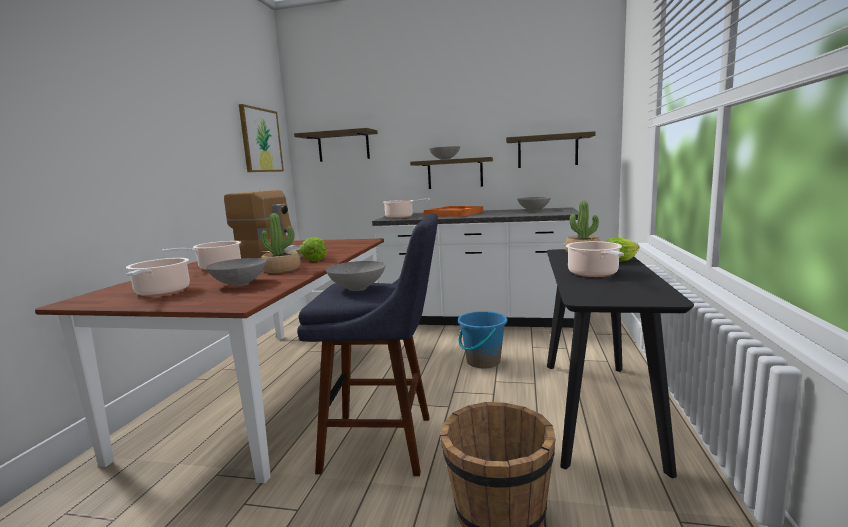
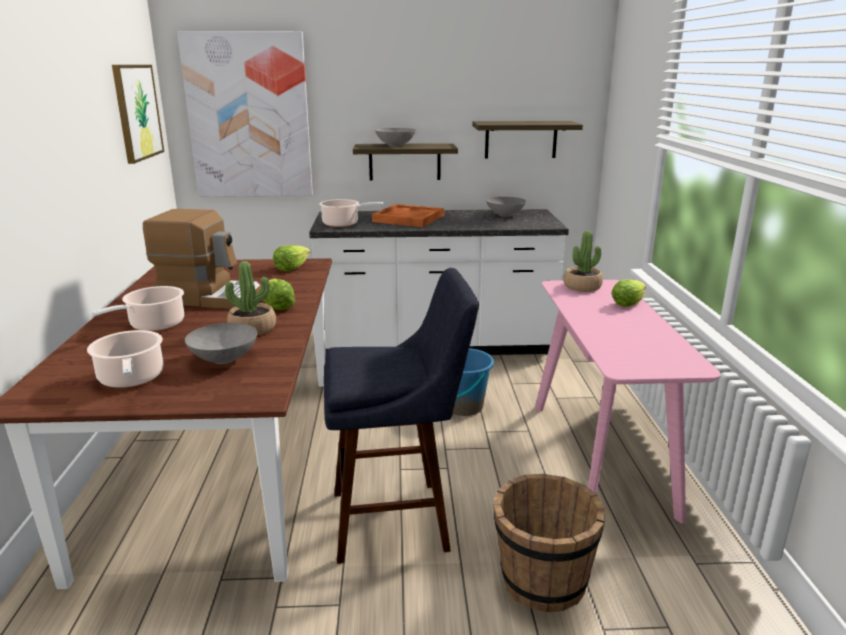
camera: 15 degrees left, 10 degrees up
(343, 146) = (249, 116): shelf -> picture
(348, 242) = (291, 268): none -> lettuce
(358, 288) = (375, 359): grey bowl -> none
(594, 274) = (612, 327): cooking pot -> none
(598, 409) = (600, 457): black console table -> pink console table

